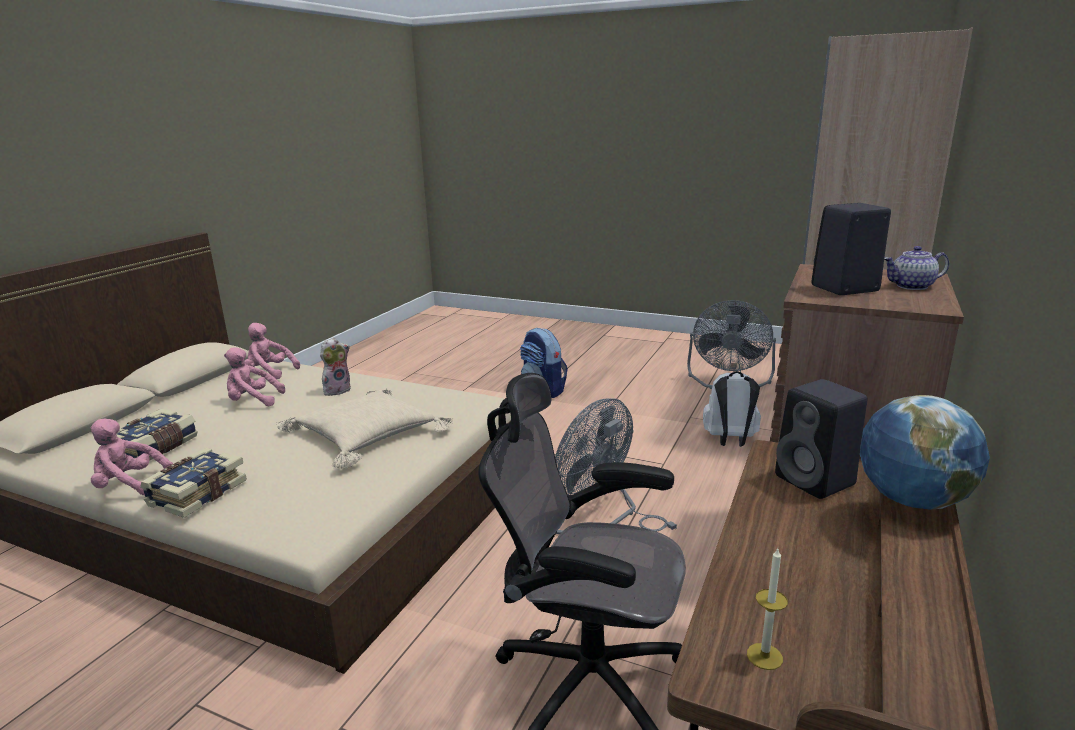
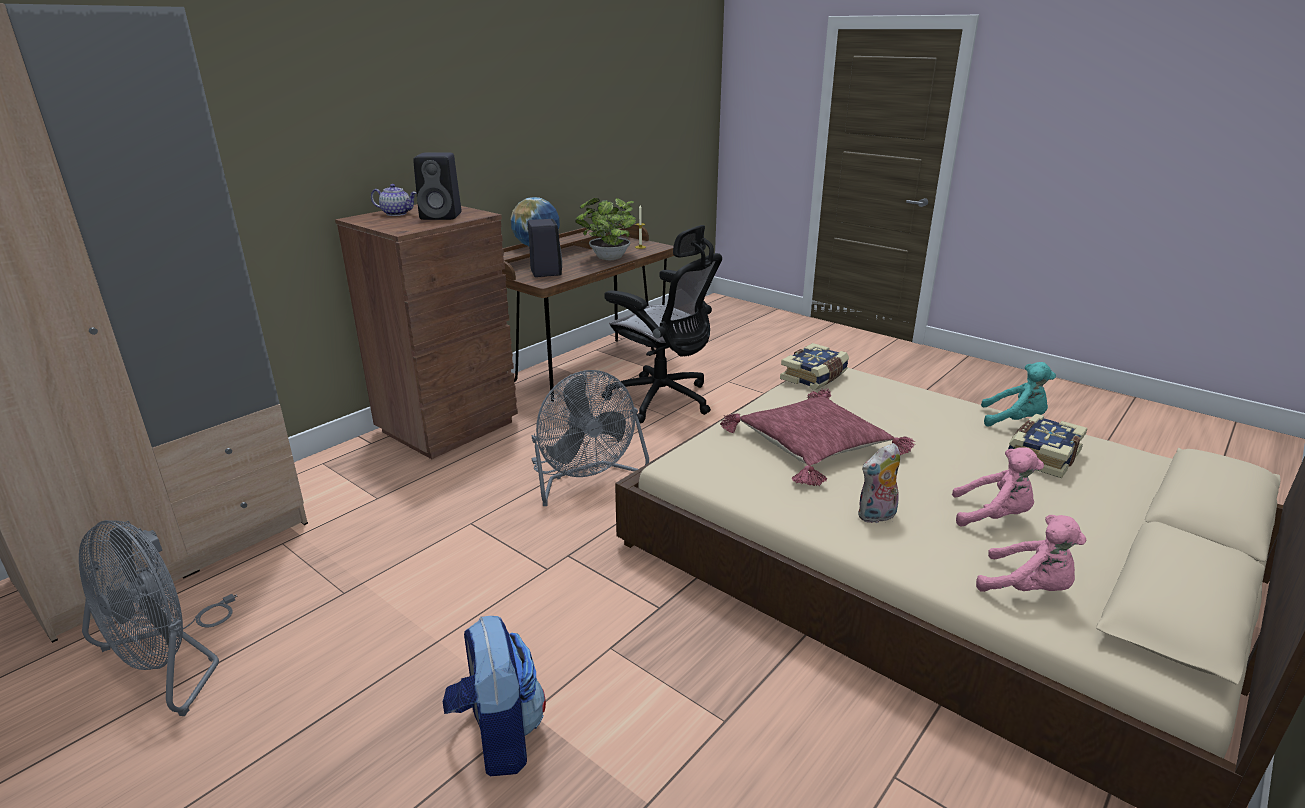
camera: 165 degrees left, 5 degrees up
(130, 485) = (1014, 420): pink plush toy -> turquoise plush toy
(196, 493) = (941, 403): book -> book (815, 377)
(366, 432) = (813, 441): beige pillow -> red pillow
(730, 441) = (357, 539): white backpack -> none
(769, 558) = (608, 259): none -> potted plant

